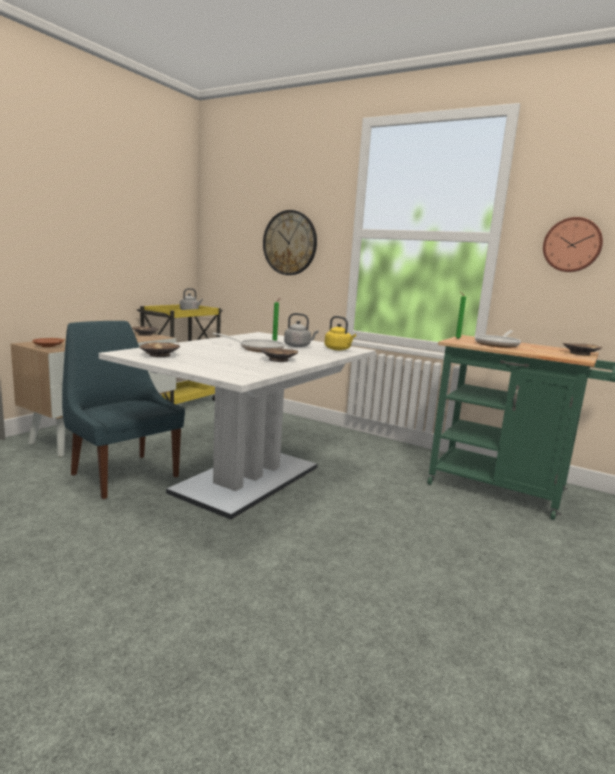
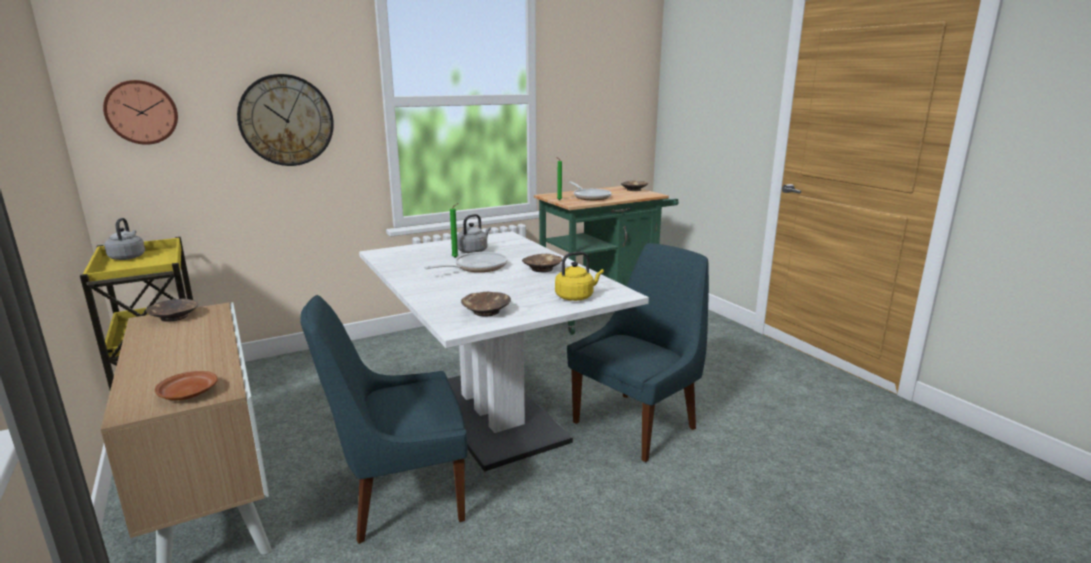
camera: 60 degrees left, 5 degrees up
(290, 546) = (637, 424): none -> blue chair
(338, 349) = (502, 241): yellow kettle -> yellow kettle (576, 297)
(572, 245) = (587, 102): wall clock -> wall clock (141, 112)

